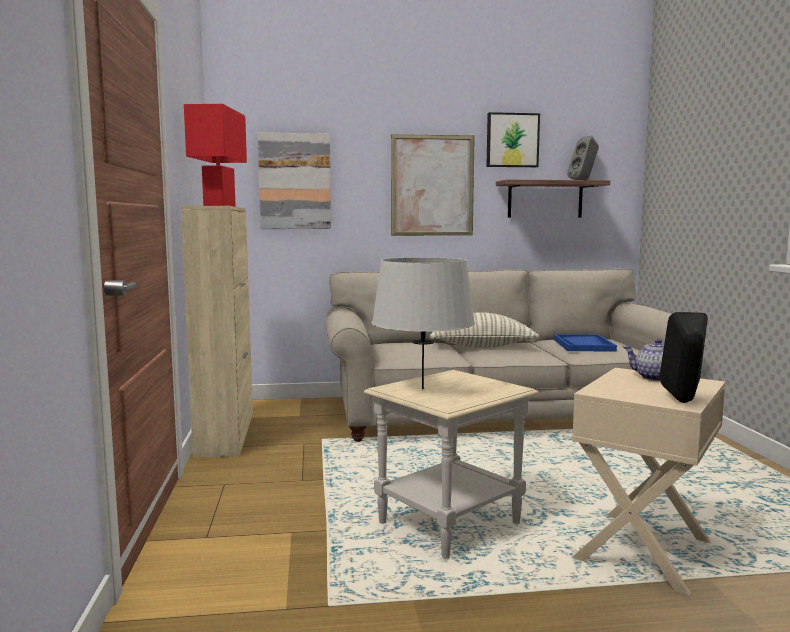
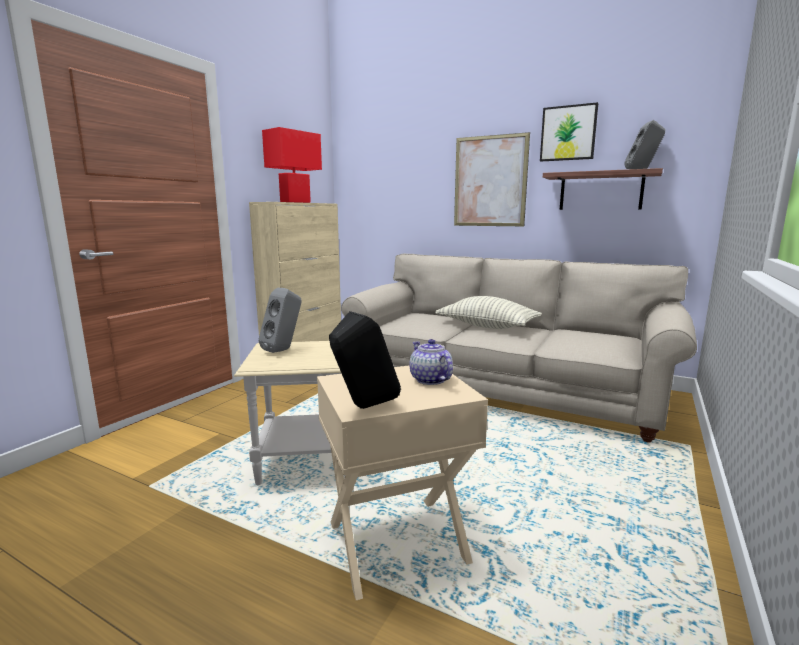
camera: 35 degrees right, 5 degrees up
(295, 181) = (386, 182): picture -> none
(423, 388) = (284, 350): grey table lamp -> grey speaker
(584, 345) = (578, 339): blue tray -> none

